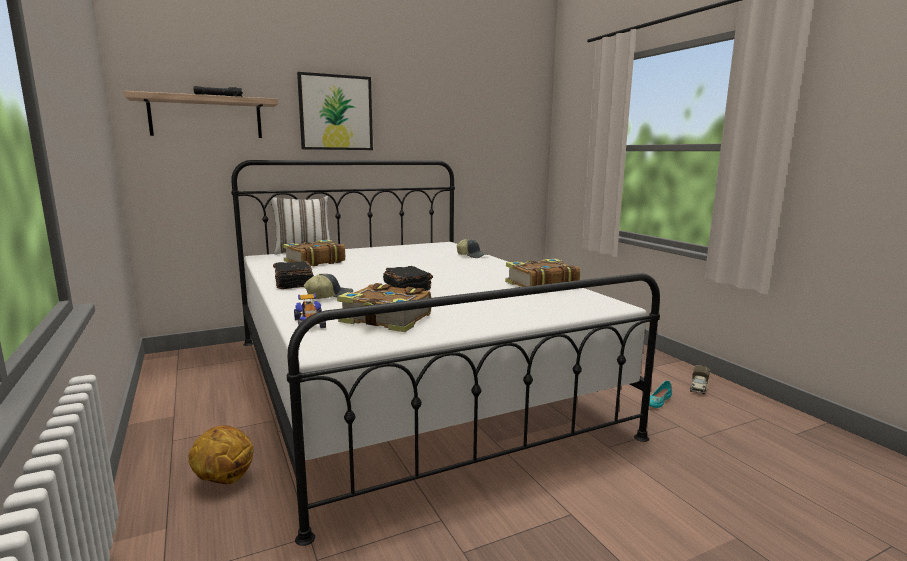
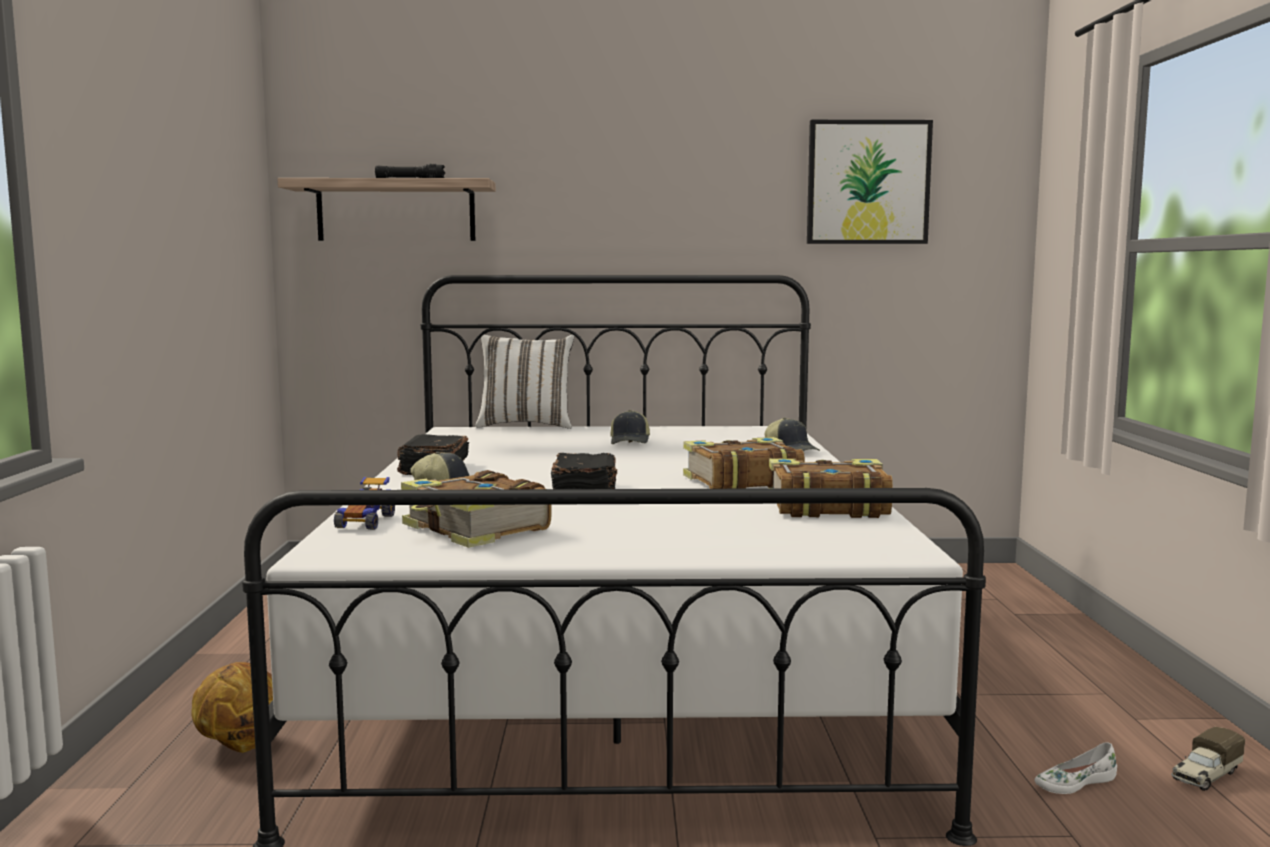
camera: 25 degrees right, 5 degrees down
(314, 262) = (514, 441): book -> book (740, 481)
(336, 113) = (596, 196): picture -> picture (868, 182)
(381, 257) = (630, 442): none -> cap
(658, 401) = (1073, 782): turquoise shoe -> white shoe

